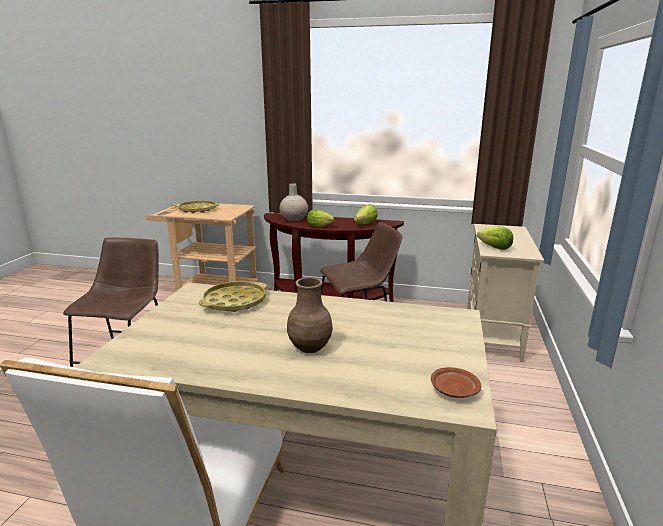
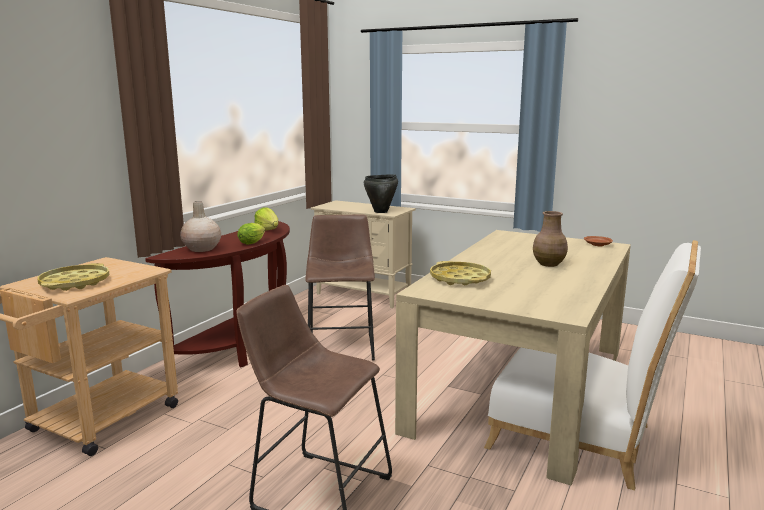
camera: 75 degrees left, 5 degrees down
(494, 248) = (381, 211): lettuce -> black cooking pot

